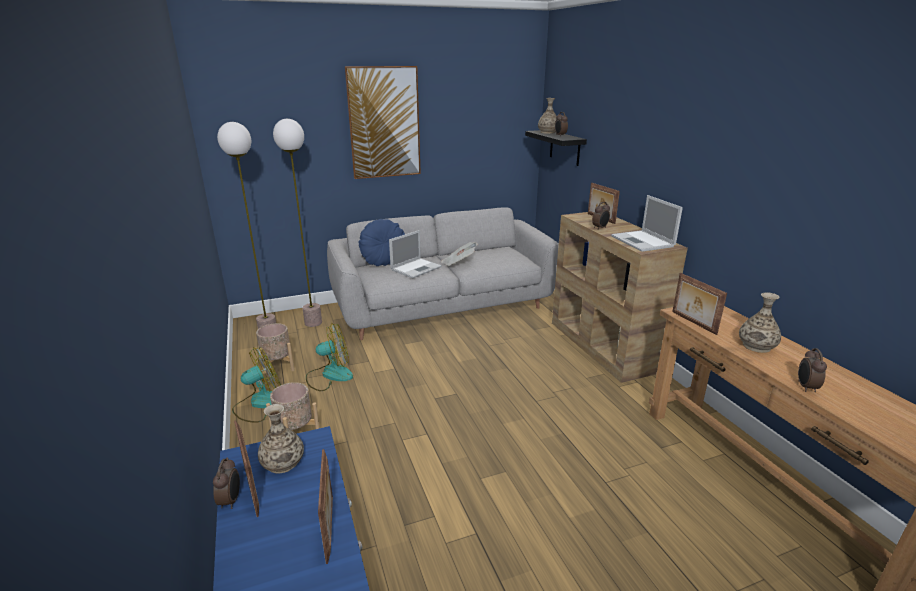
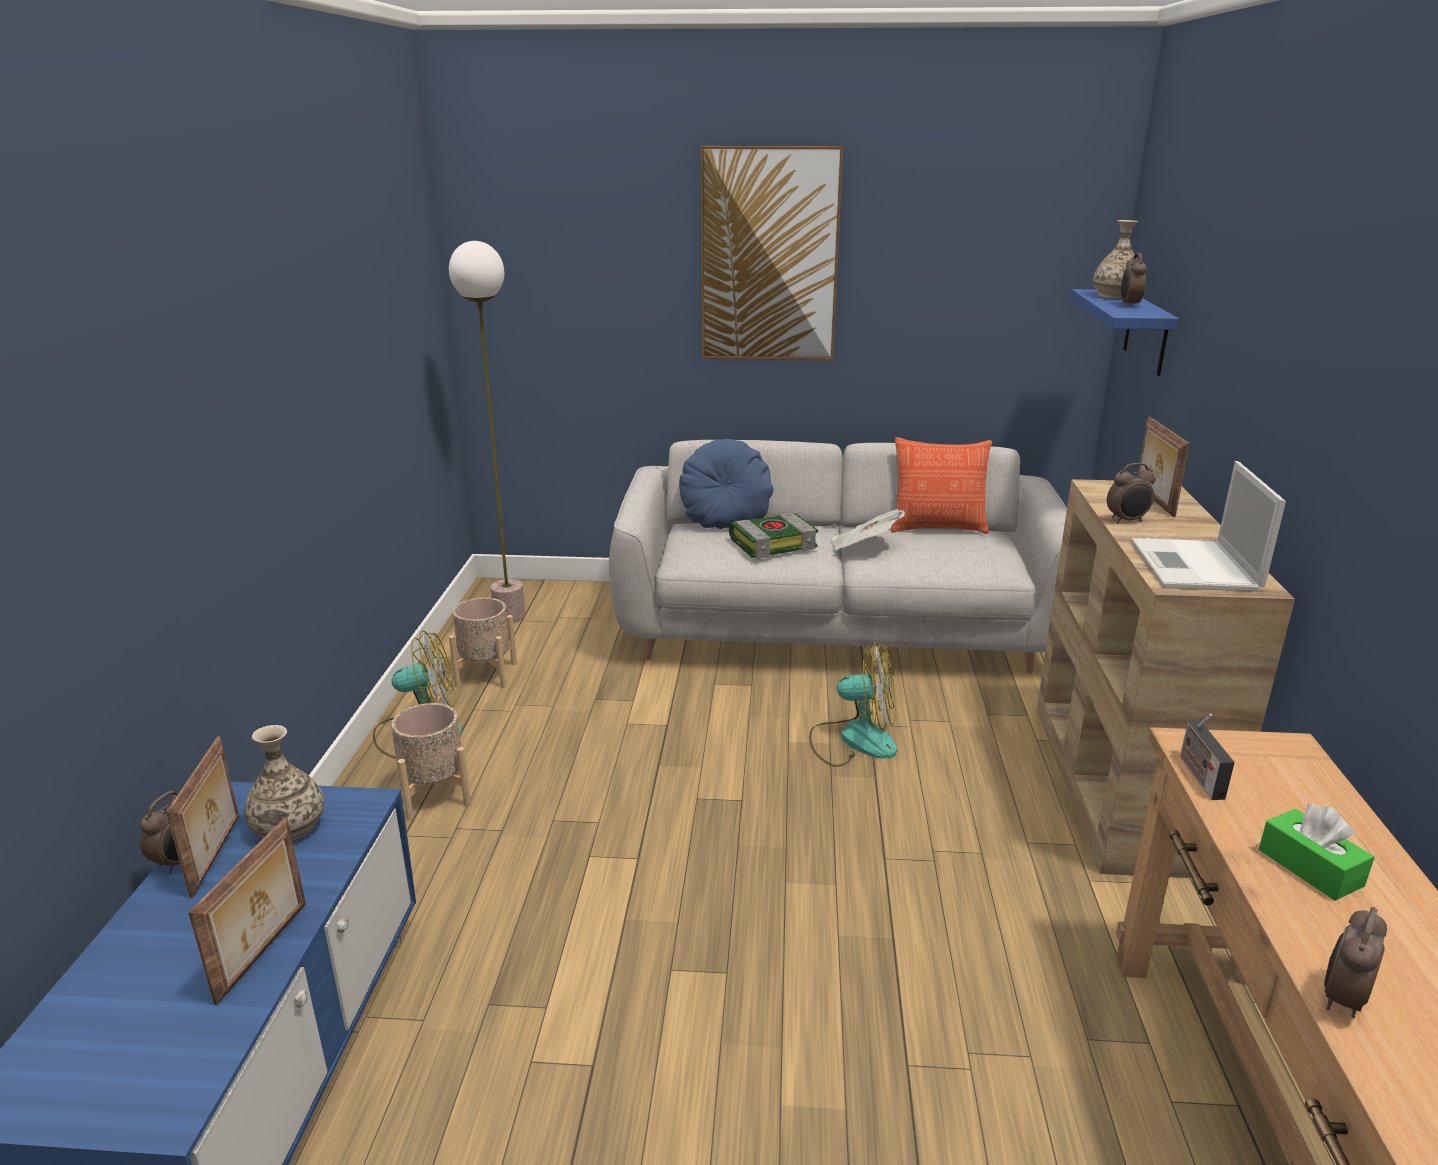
camera: 25 degrees right, 0 degrees up
(313, 322) = (591, 611): floor lamp -> none
(329, 375) = (553, 709): fan -> fan (853, 740)
(416, 268) = (773, 543): laptop -> book
(483, 249) = (938, 528): none -> orange pillow
(565, 147) = (1146, 332): black shelf -> blue shelf
(693, 323) = (1198, 775): picture frame -> radio
(756, 346) = (1310, 868): vase -> green tissue box

